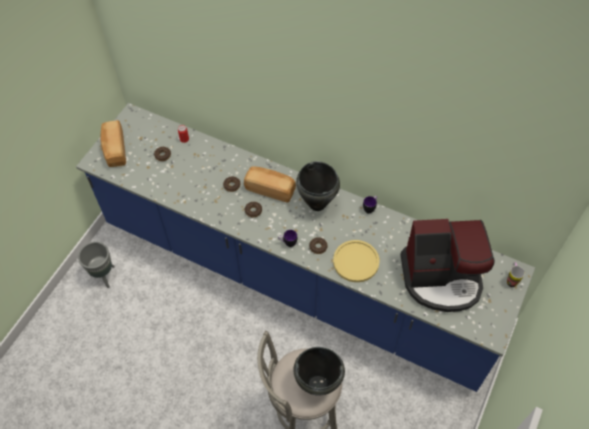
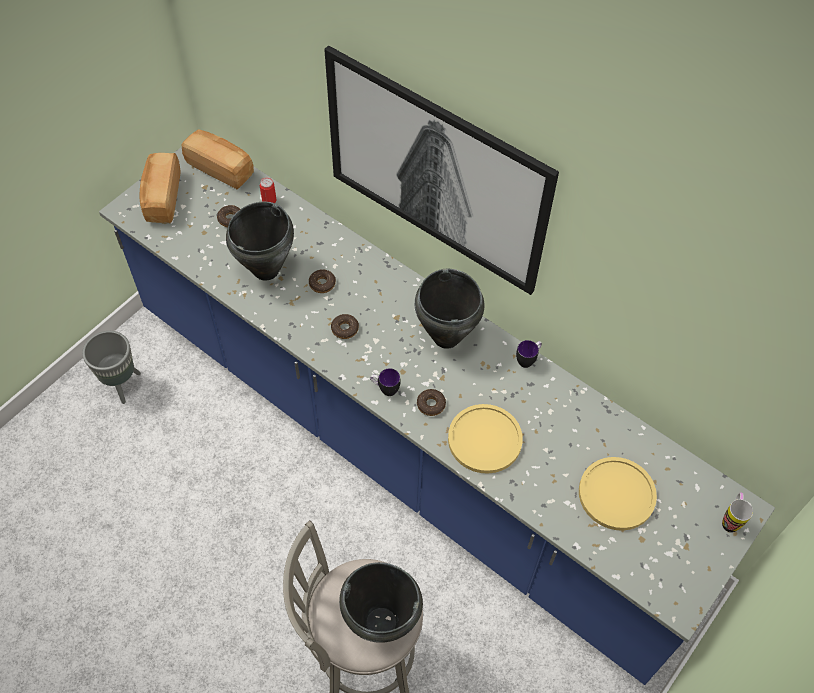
camera: 10 degrees right, 0 degrees up
(194, 183) = (267, 270): none -> black cooking pot
(270, 189) = (379, 300): bread -> bread (221, 168)
(297, 103) = (437, 170): none -> picture
(442, 278) = (616, 494): coffee machine -> yellow plate

